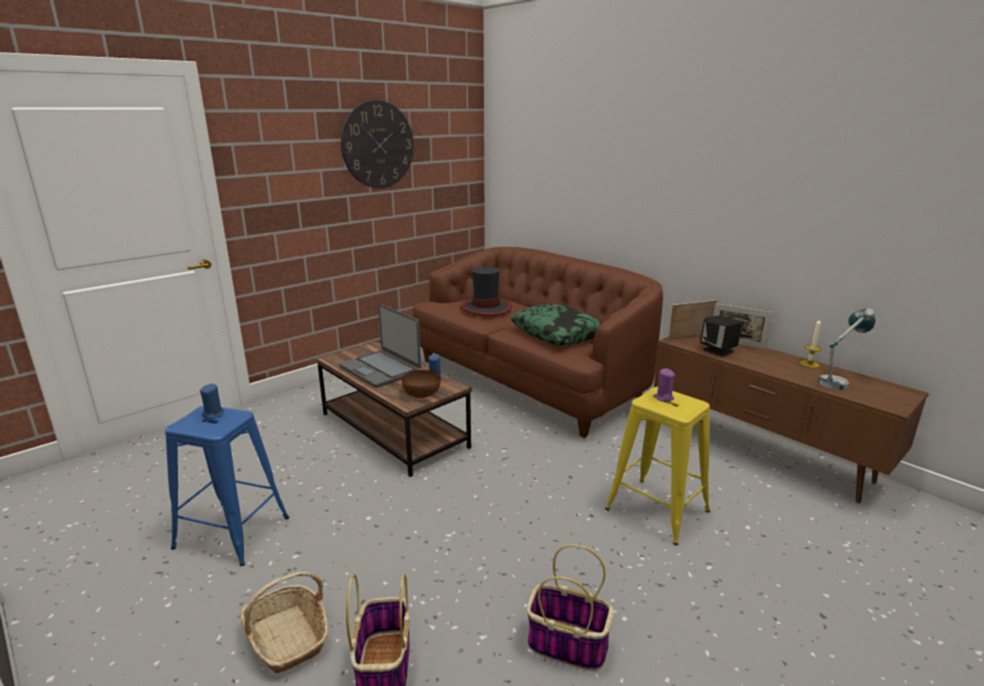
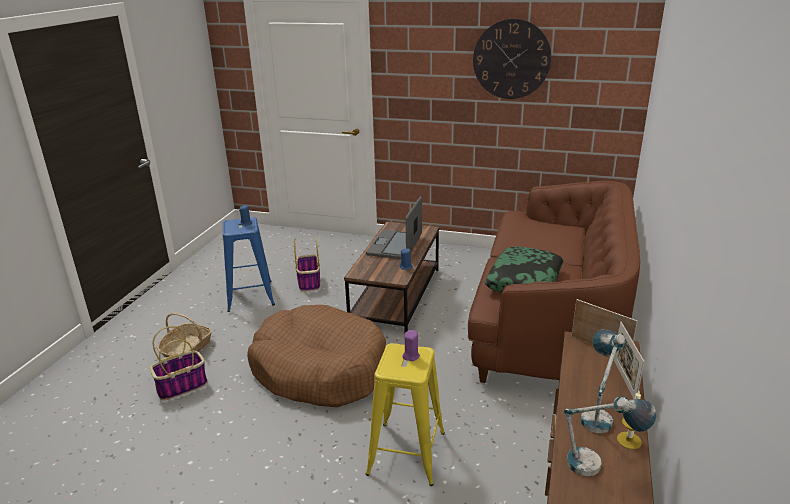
camera: 60 degrees right, 5 degrees up
(421, 393) = (375, 272): brown bowl -> none
(474, 522) = (319, 369): none -> brown dog bed
(486, 308) = (535, 236): hat -> none
(566, 644) = (229, 447): basket -> basket (309, 282)
(718, 350) = (585, 371): black speaker -> none
(774, 363) = (597, 413): none -> table lamp

